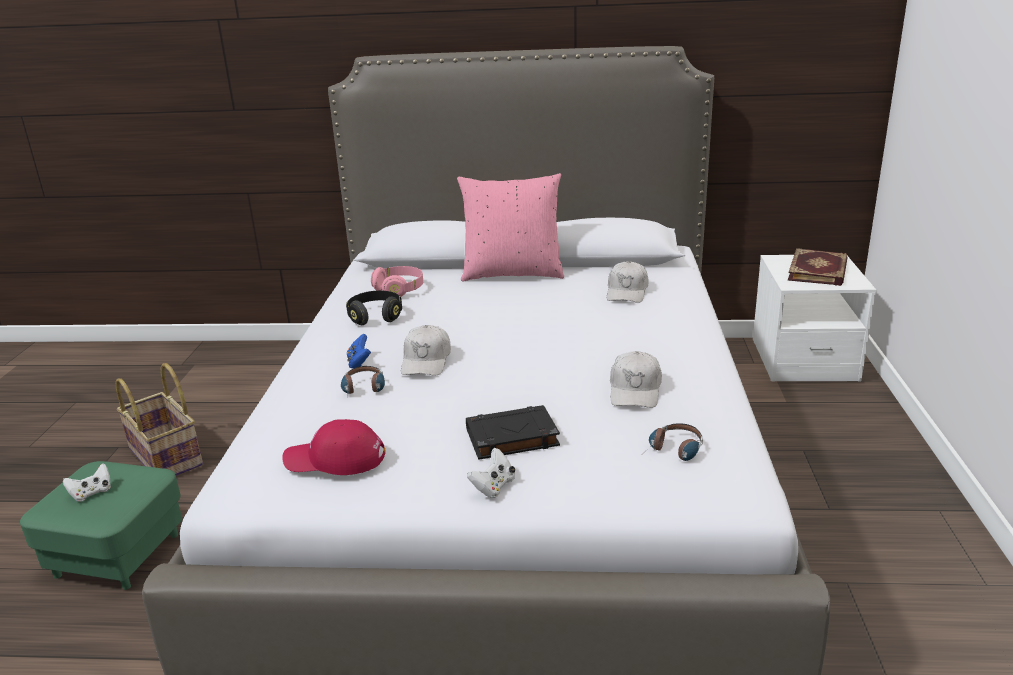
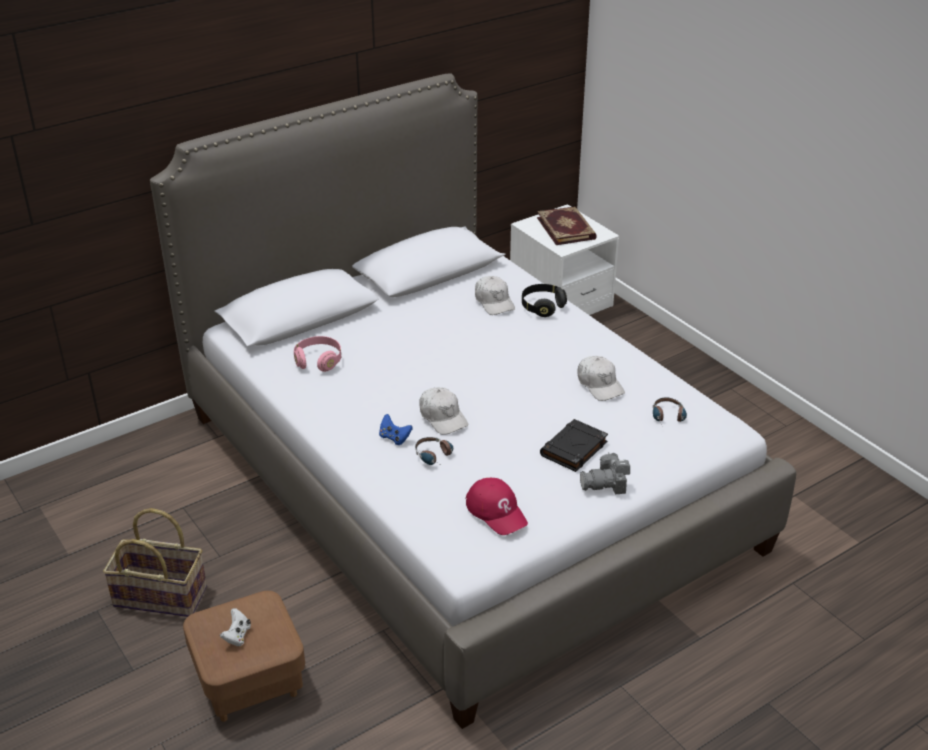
camera: 40 degrees left, 10 degrees up
(118, 555) = (249, 680): green ottoman -> brown ottoman
(335, 459) = (497, 511): red cap -> red cap turned 90 degrees counterclockwise
(375, 317) = (341, 394): black headphones -> black headphones (542, 307)
(493, 487) = (606, 484): white game controller -> camera
(512, 273) = (385, 312): pink pillow -> none

